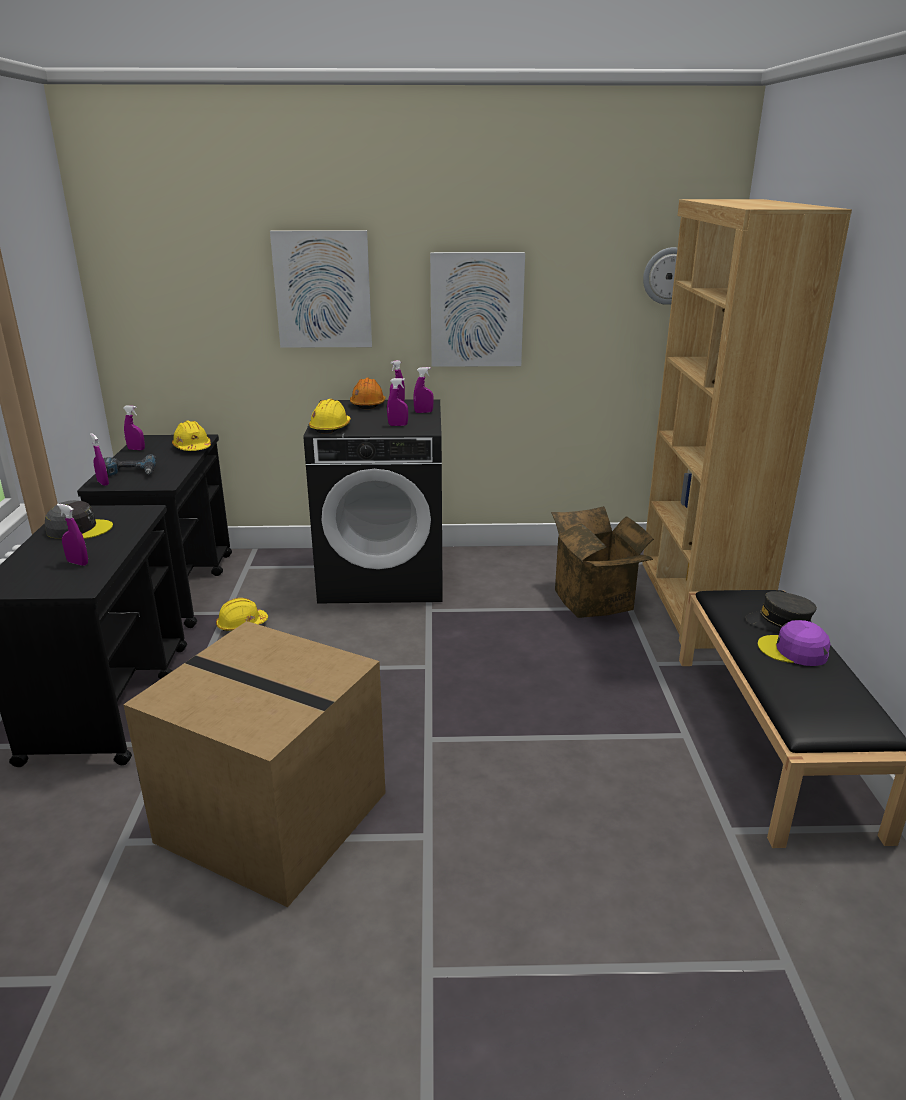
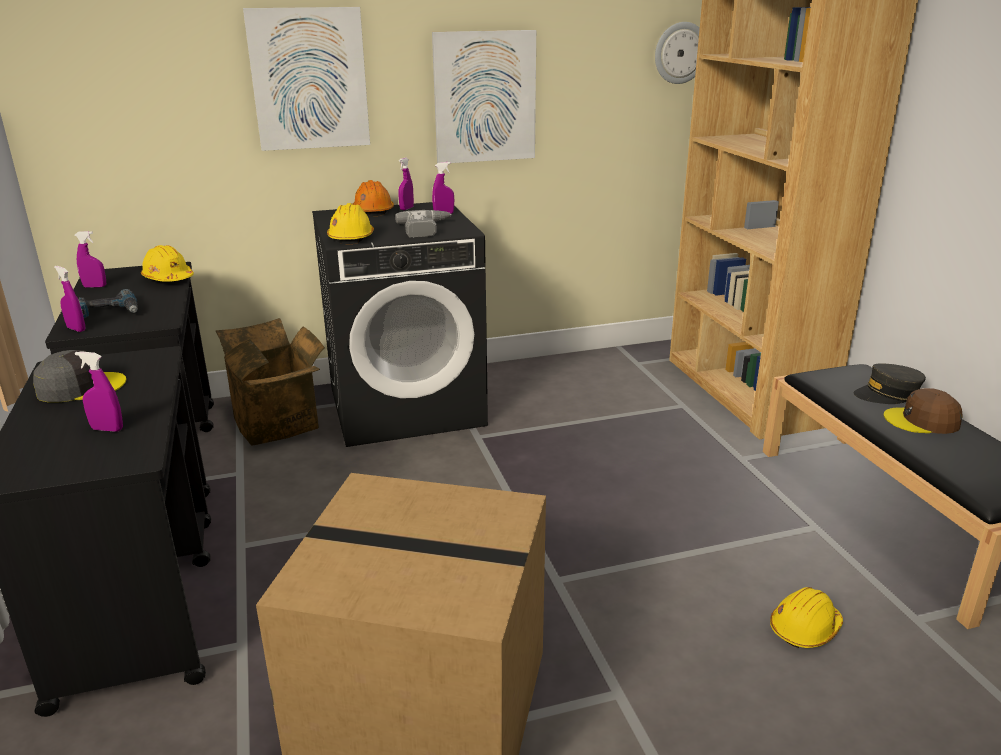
camera: 15 degrees left, 0 degrees up
(241, 624) = (267, 484): yellow hard hat -> yellow hard hat (804, 629)
(398, 425) = (427, 229): purple spray bottle -> power drill
(597, 600) = (647, 402): cardboard box -> cardboard box (281, 423)
(793, 651) = (922, 421): purple cap -> brown cap

